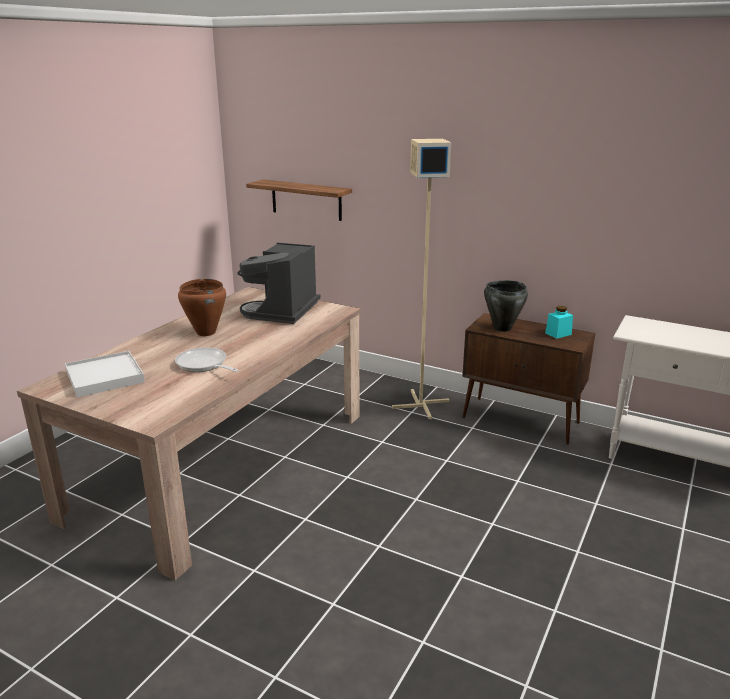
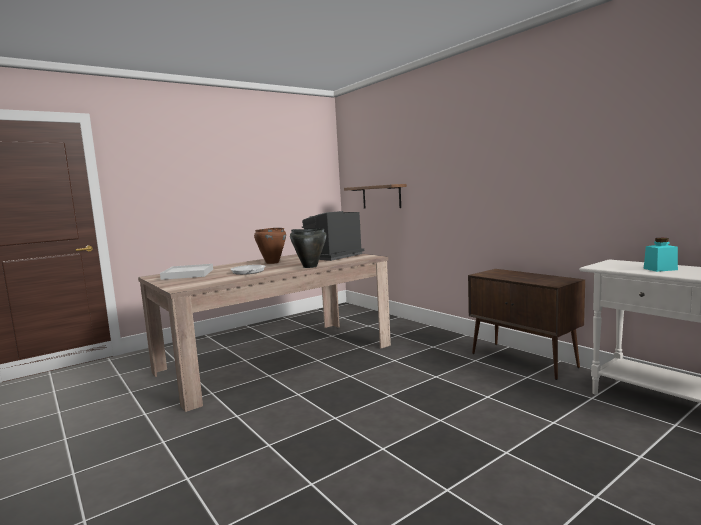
camera: 25 degrees right, 15 degrees down
(420, 404) = (443, 343): beige floor lamp -> none
(502, 328) = (500, 275): black cooking pot -> black cooking pot (309, 266)
(558, 334) = (547, 278): turquoise jar -> turquoise jar (660, 269)

